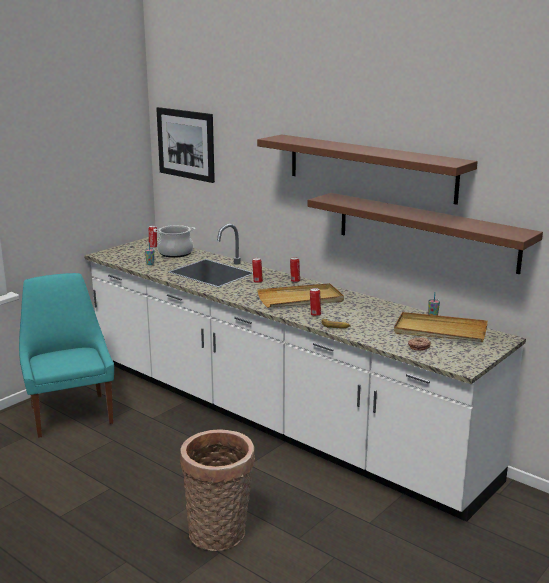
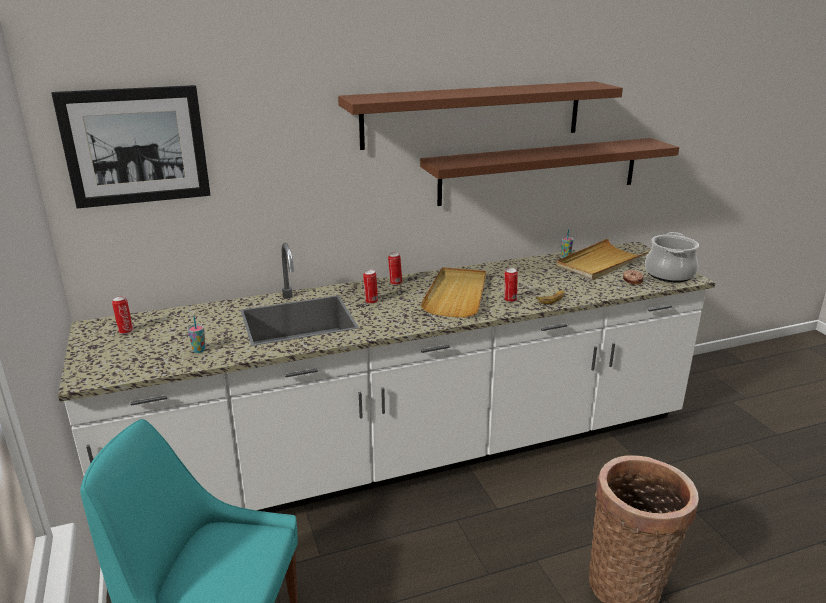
camera: 60 degrees left, 5 degrees up
(175, 253) = (182, 322): cooking pot -> cooking pot (669, 274)

